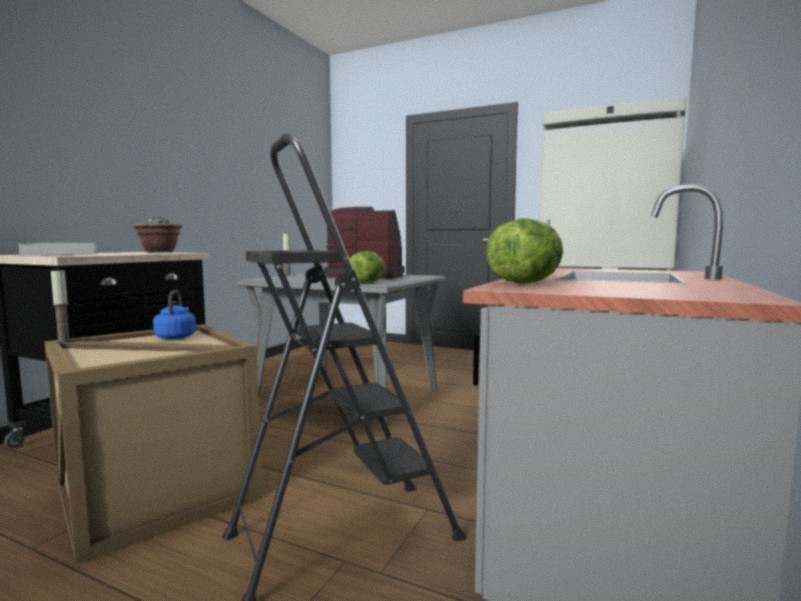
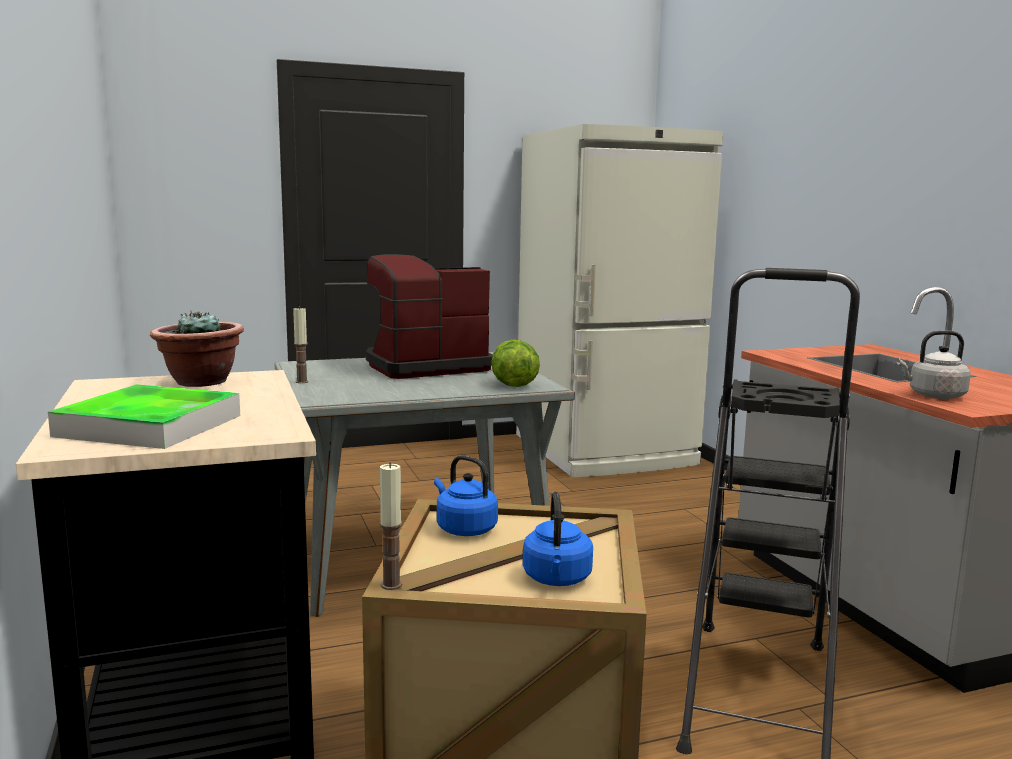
camera: 45 degrees left, 5 degrees up
(114, 358) = (557, 579): none -> blue kettle
(525, 283) = (933, 396): lettuce -> grey kettle

